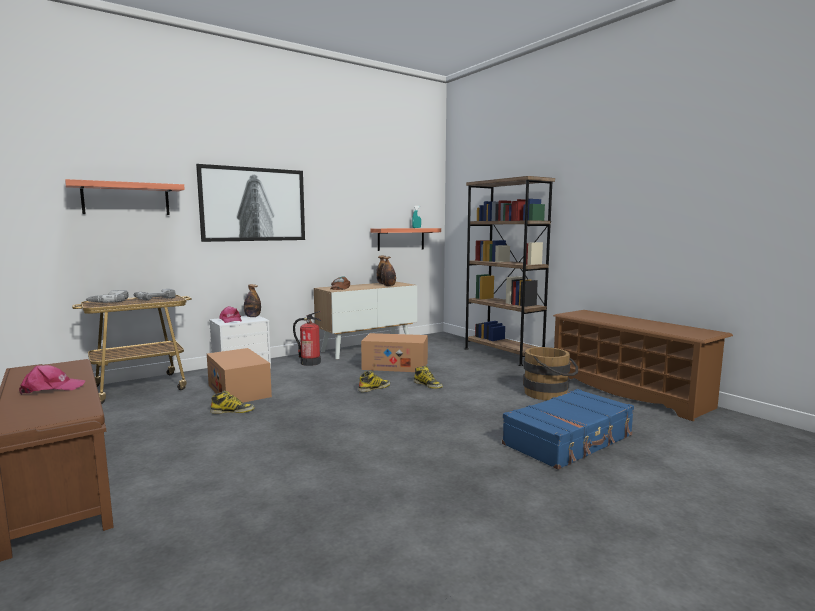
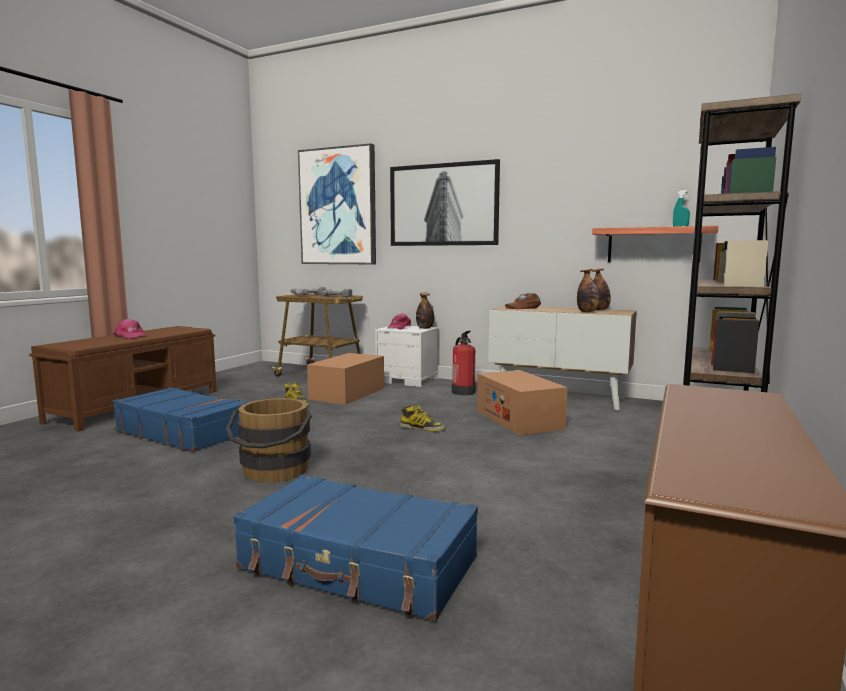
camera: 60 degrees right, 0 degrees up
(126, 199) = (338, 207): shelf -> picture
(235, 466) = (183, 432): none -> blue suitcase
(428, 385) = (473, 446): boot -> none
(549, 394) = (560, 522): brown bucket -> brown bucket (273, 472)

